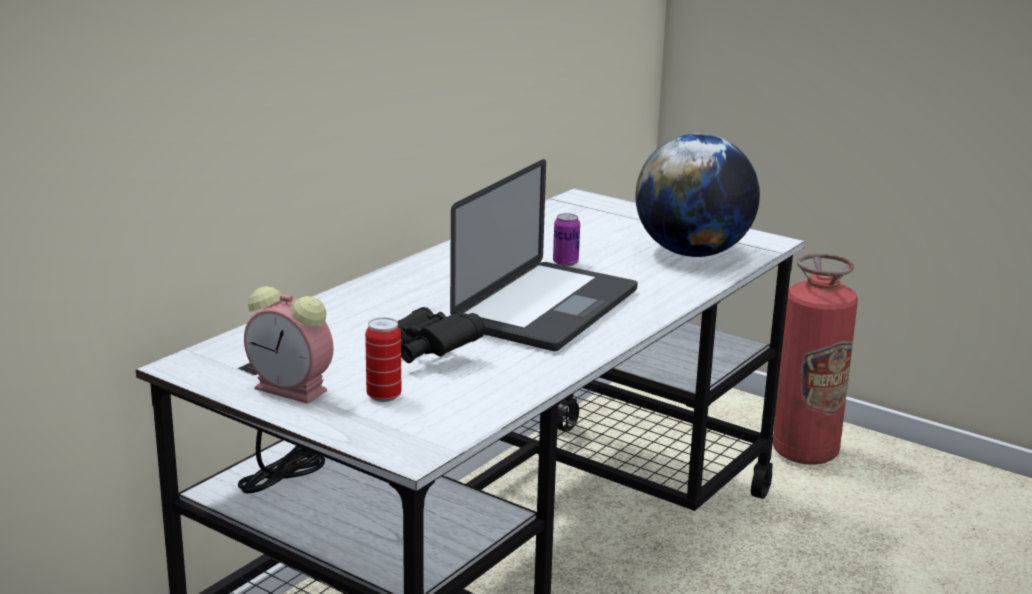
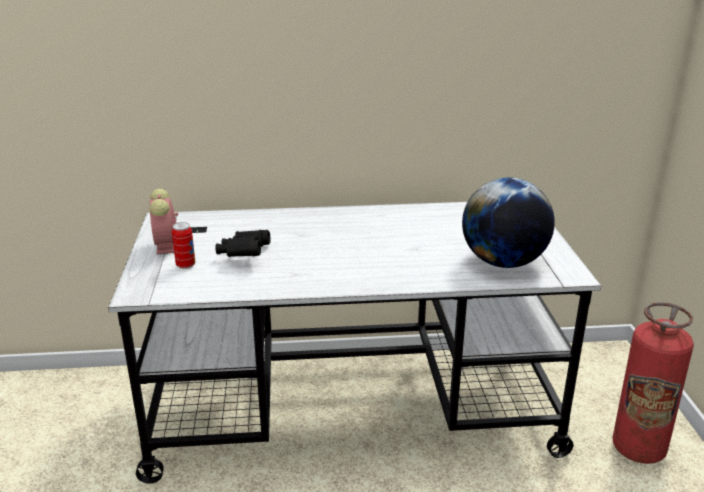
camera: 50 degrees right, 5 degrees up
(547, 308) = (348, 258): laptop -> none
(565, 262) = (418, 238): can -> none

